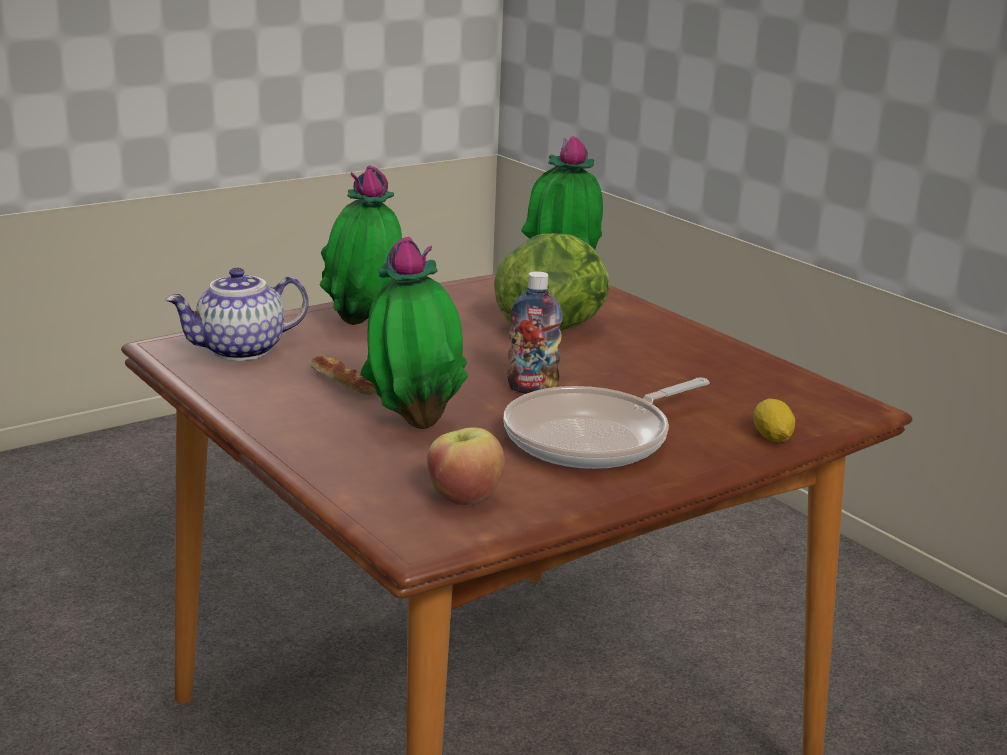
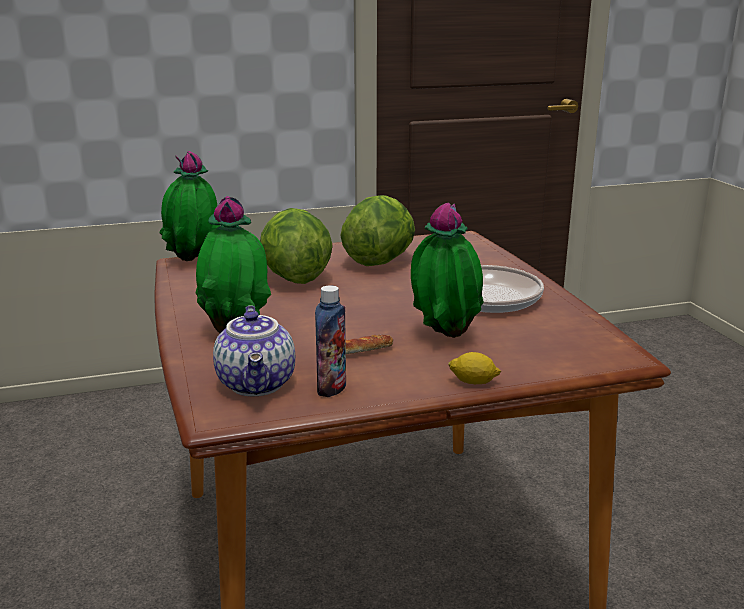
camera: 70 degrees left, 0 degrees up
(464, 497) = (565, 338): apple -> none
(532, 389) = (400, 298): bottle -> bottle (331, 388)
(667, 364) = (379, 261): none -> lettuce
(772, 437) = (497, 258): lemon -> lemon (473, 382)

